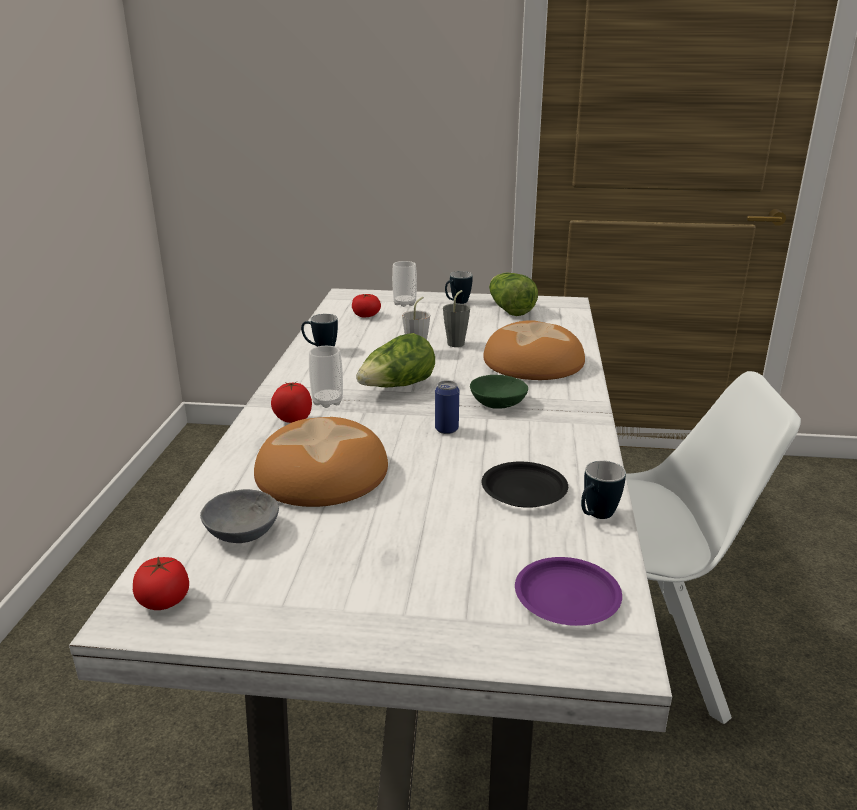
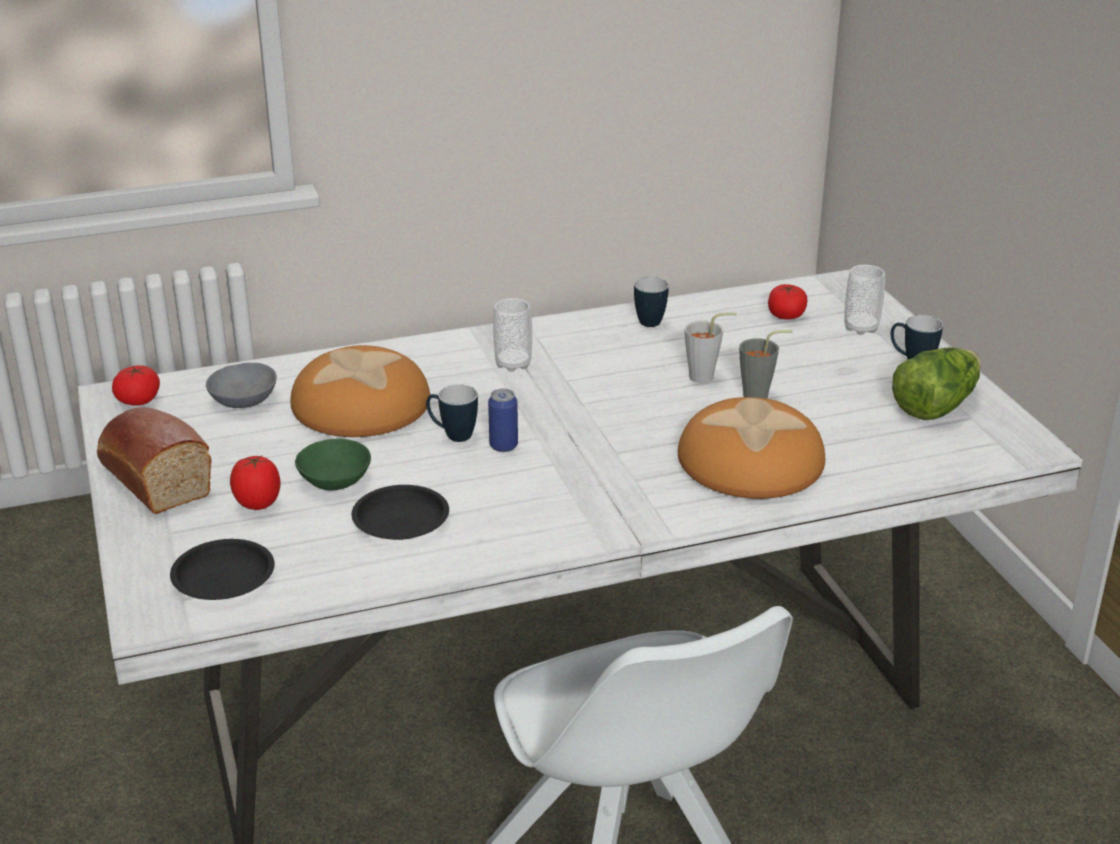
camera: 65 degrees right, 5 degrees up
(293, 420) = (455, 359): tomato -> tomato (257, 503)
(346, 614) = (152, 477): none -> bread
(397, 387) = (586, 391): lettuce -> none
(499, 402) = (603, 462): green bowl -> green bowl (337, 480)
(566, 597) = (224, 576): purple plate -> black plate
(596, 516) = (374, 571): mug -> mug (452, 435)

